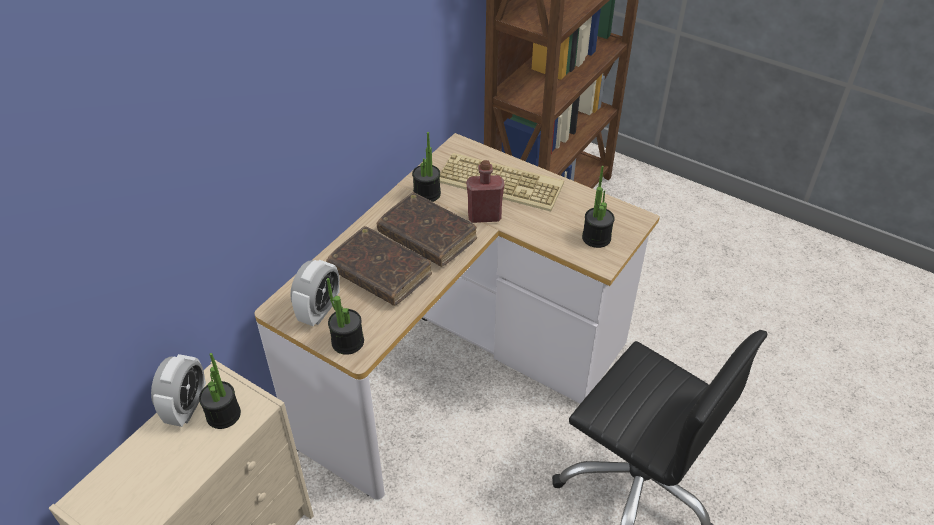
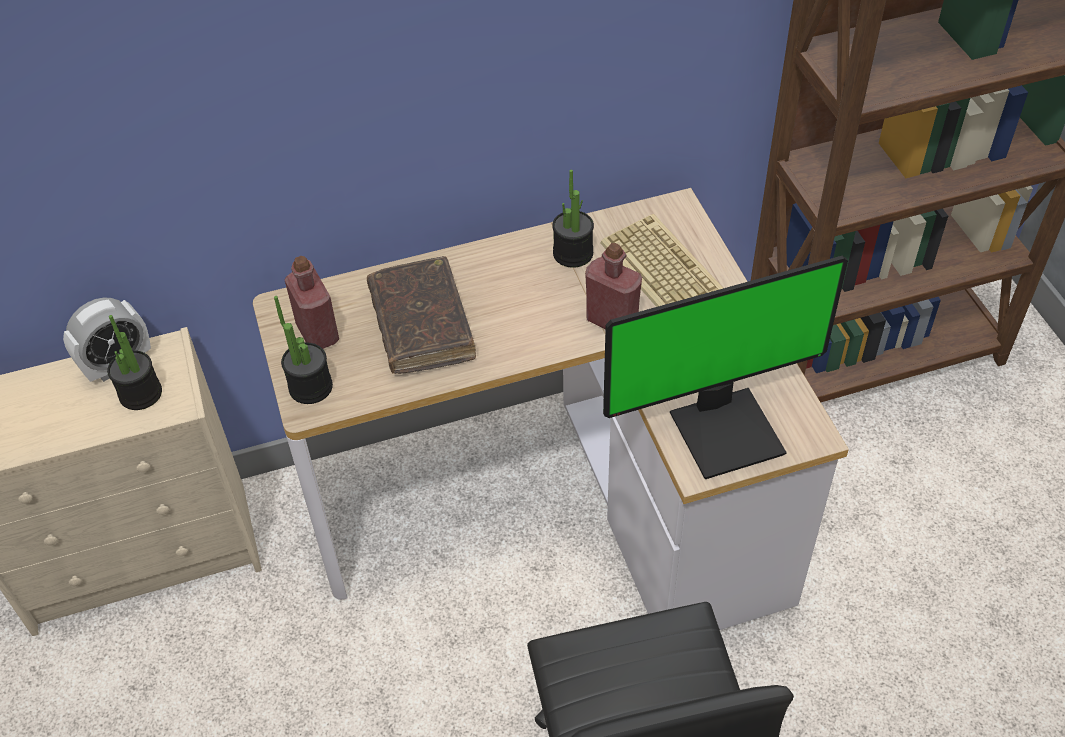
camera: 40 degrees right, 5 degrees up
(319, 311) = (317, 333): alarm clock -> red bottle
(427, 237) = (517, 310): brown book -> none
(596, 238) = (725, 429): potted plant -> monitor

